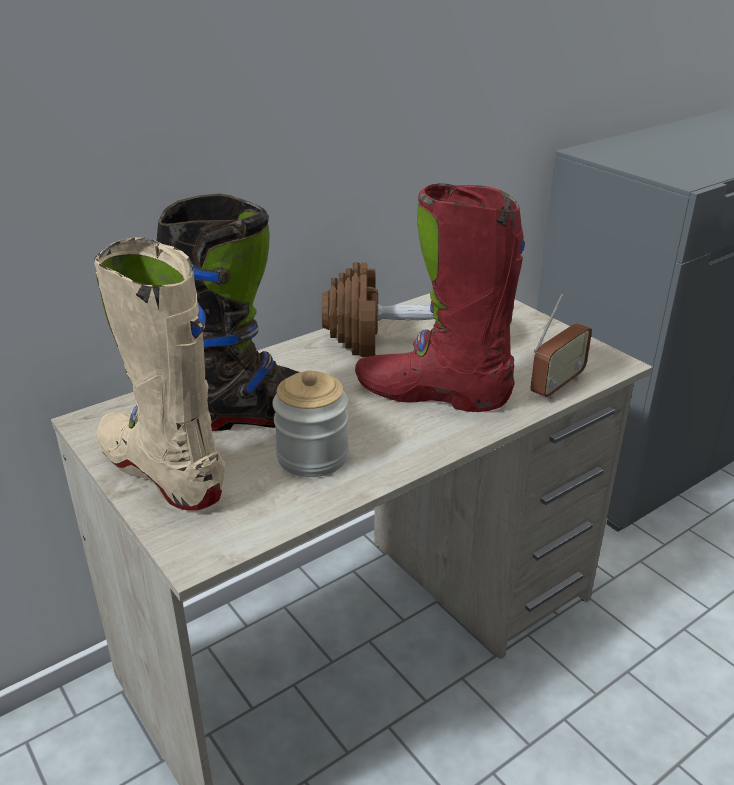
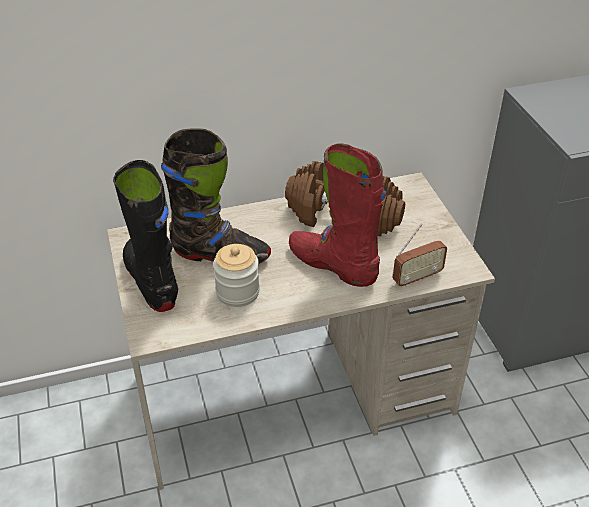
camera: 20 degrees right, 10 degrees up
(162, 472) = (151, 281): beige boot -> black boot

